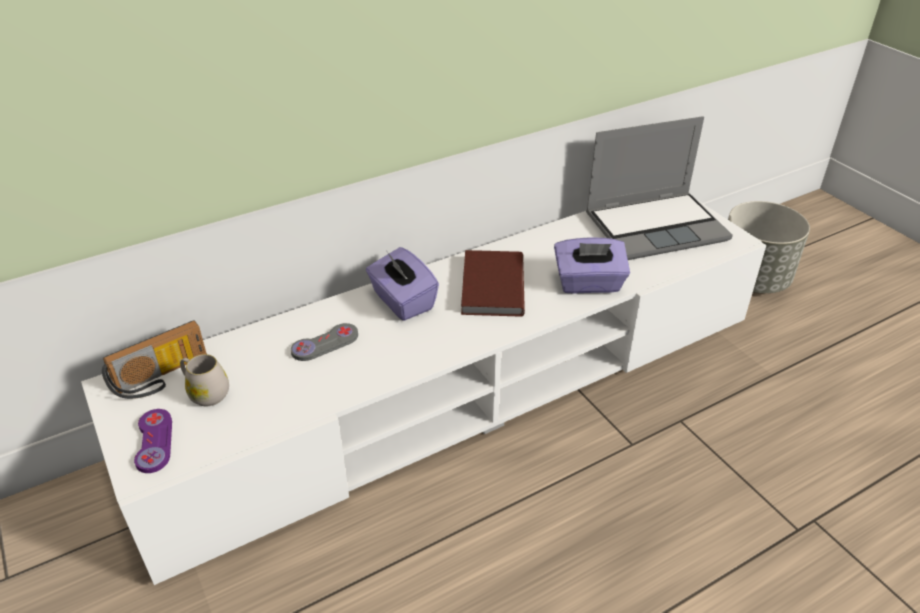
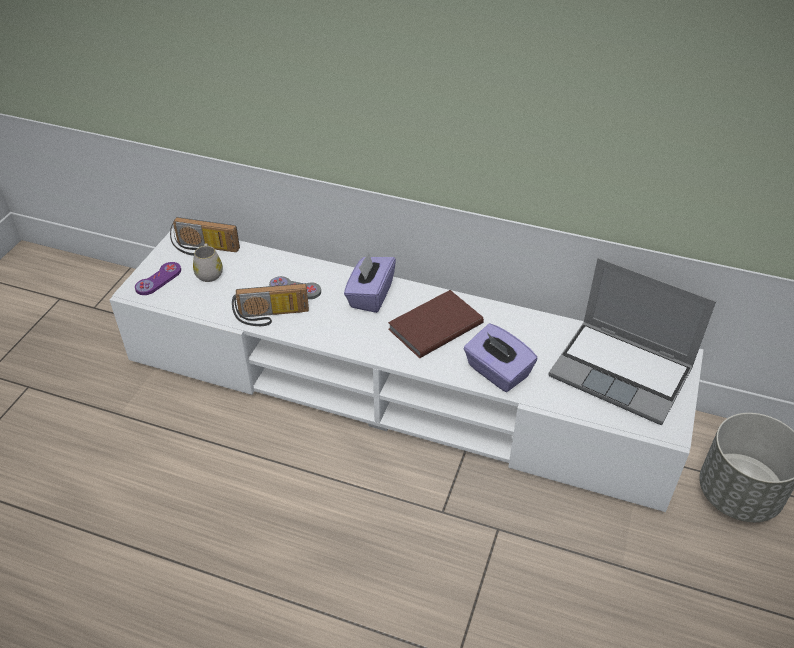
camera: 50 degrees right, 5 degrees up
(343, 381) = (271, 316): none -> radio

